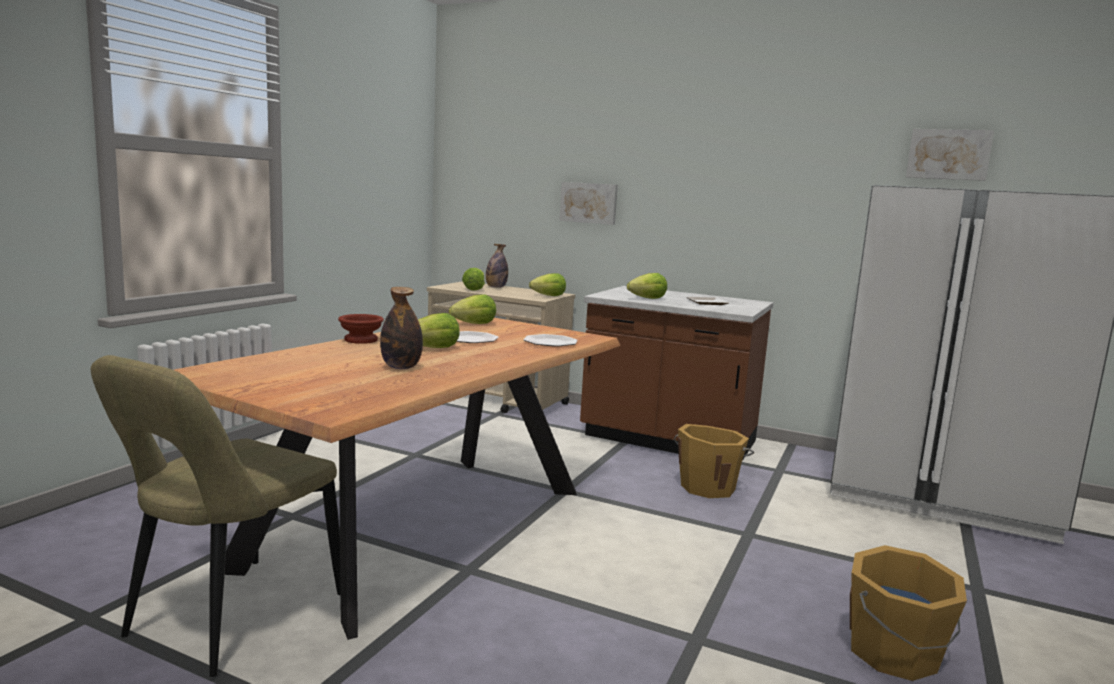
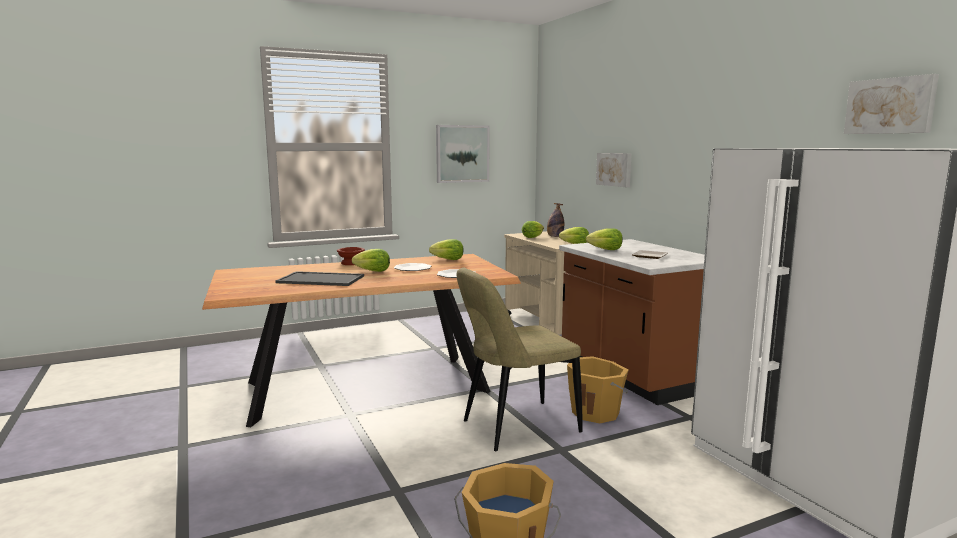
camera: 40 degrees right, 0 degrees up
(228, 619) = (221, 403): beige chair -> beige chair (515, 427)
(363, 172) = (462, 154): none -> picture
(401, 367) = (322, 279): bottle -> tray

